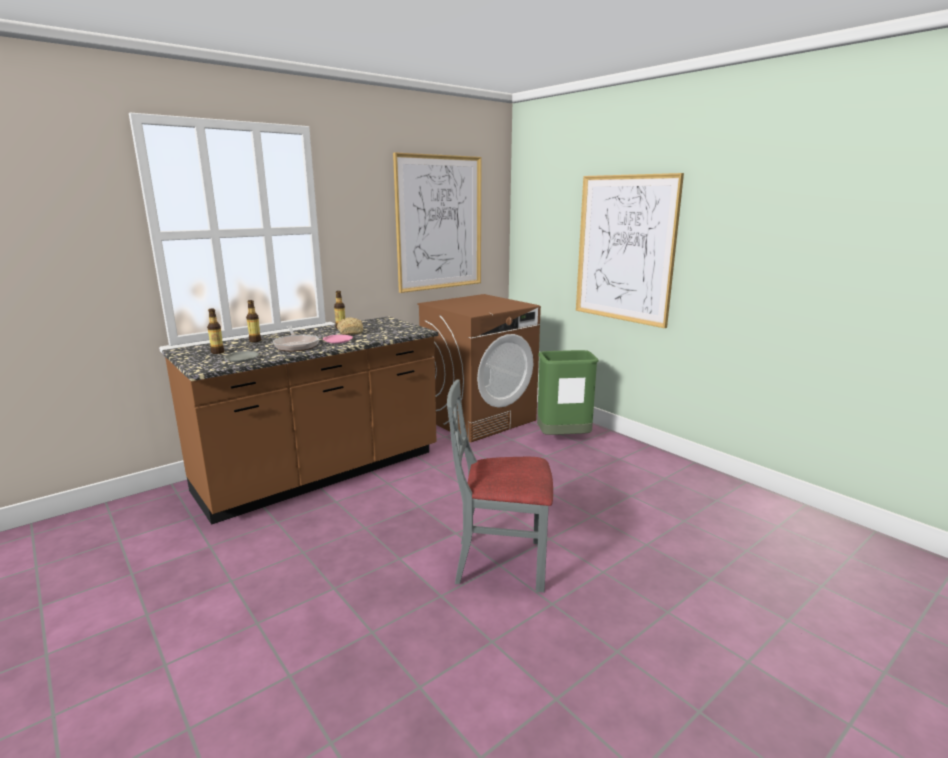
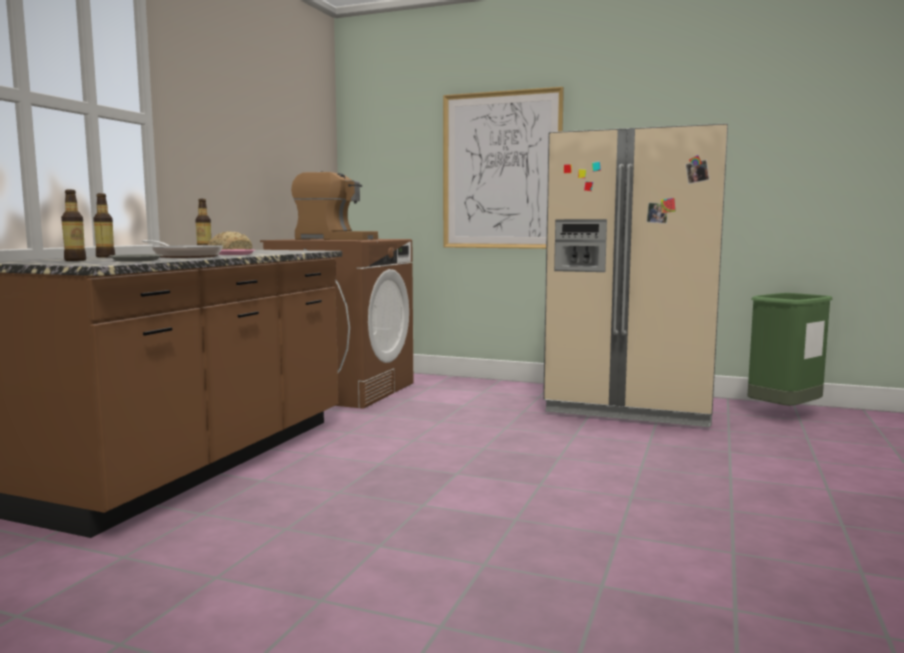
camera: 30 degrees left, 10 degrees down
(439, 223) = (276, 142): picture -> none
(471, 305) = (335, 239): none -> coffee machine
(500, 563) = (538, 483): grey chair -> none
(563, 439) = (463, 392): green trash can -> green trash can (784, 414)
(690, 491) = (632, 406): none -> beige fridge

